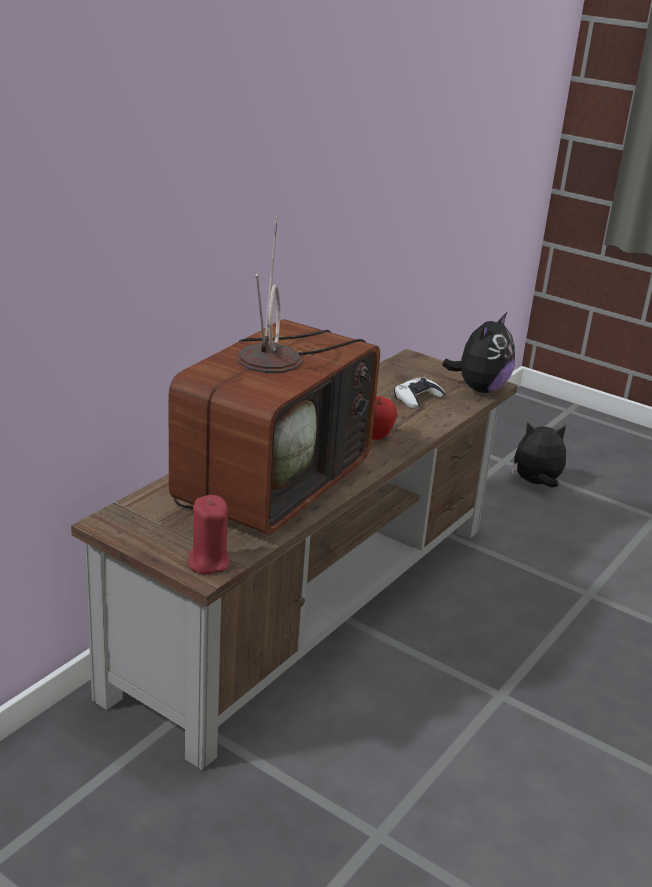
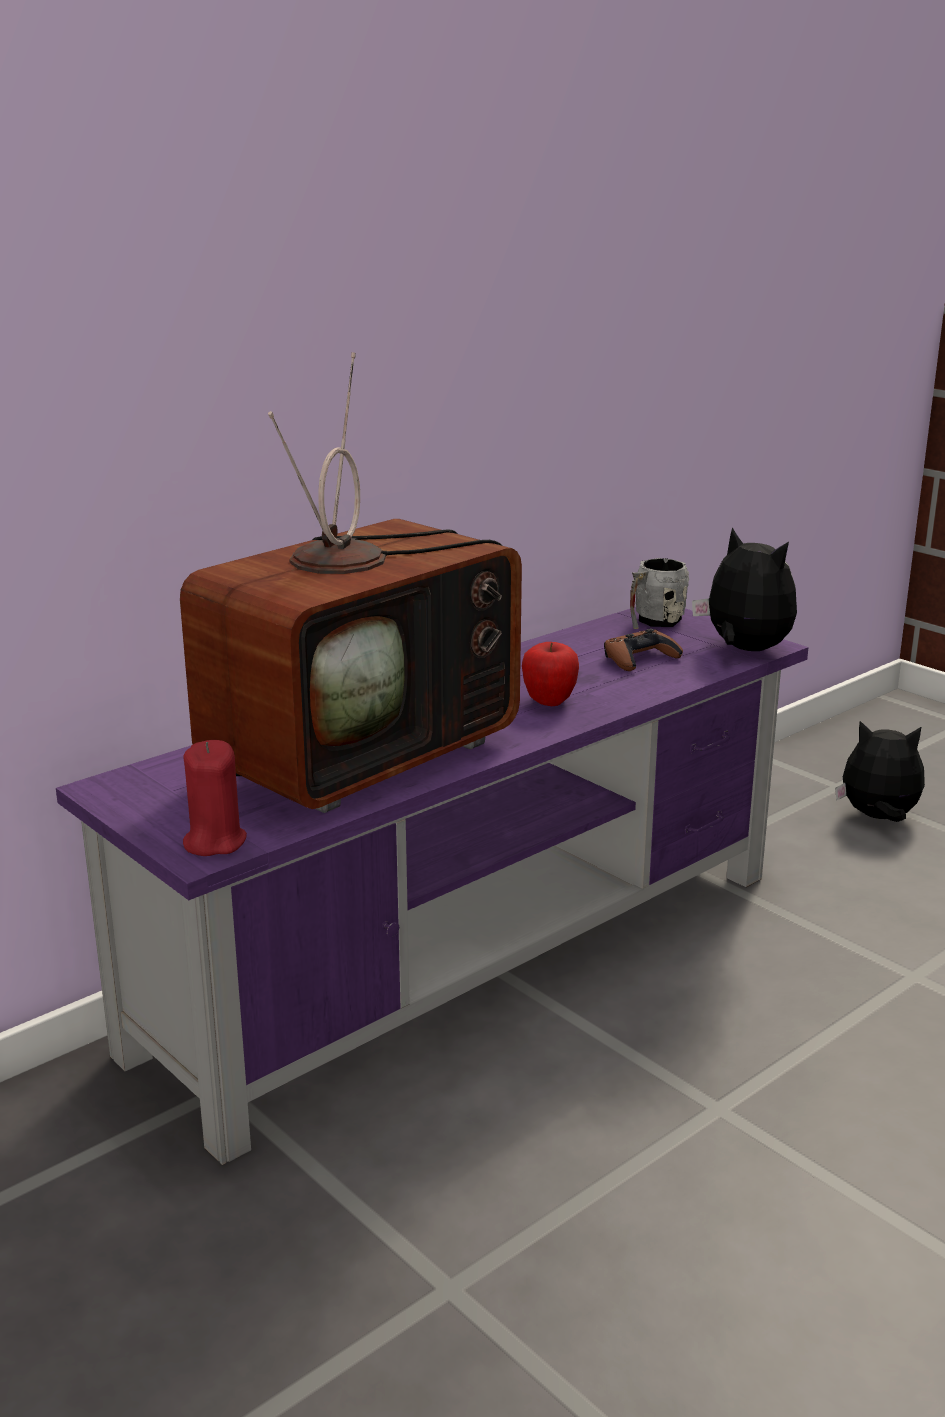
camera: 15 degrees right, 5 degrees down
(316, 606) = (476, 961): brown tv stand -> purple tv stand
(412, 367) = (653, 622): none -> grey mug
(417, 398) = (640, 659): white game controller -> brown game controller
(479, 389) = (744, 650): plush toy -> plush toy turned 90 degrees counterclockwise

